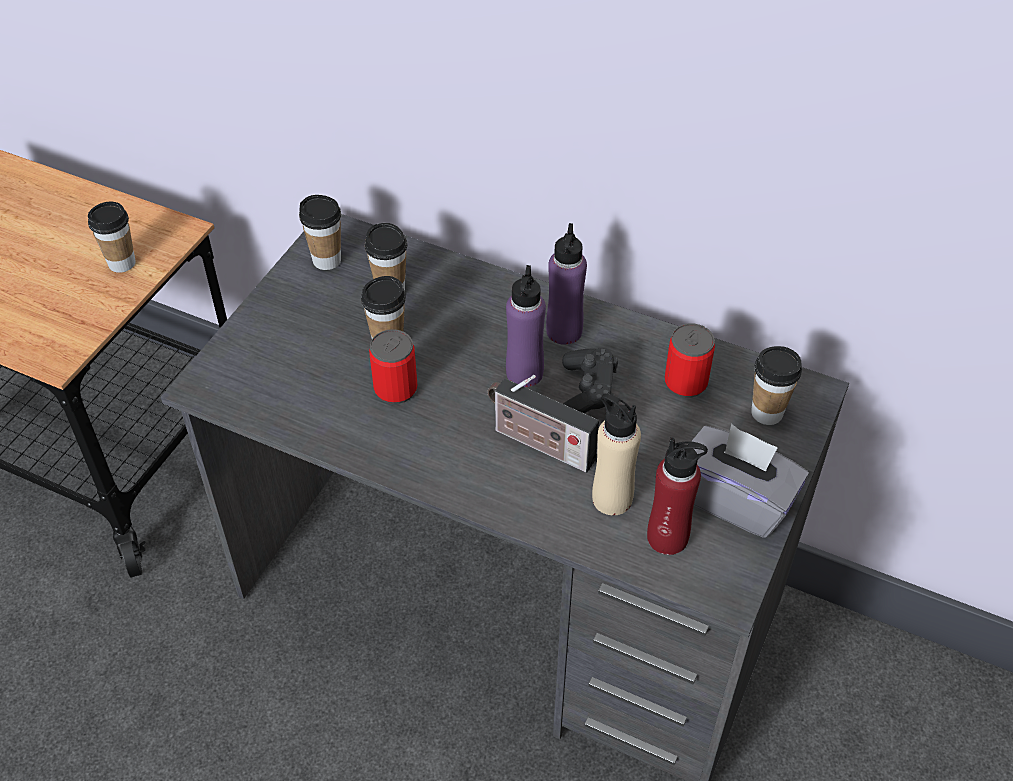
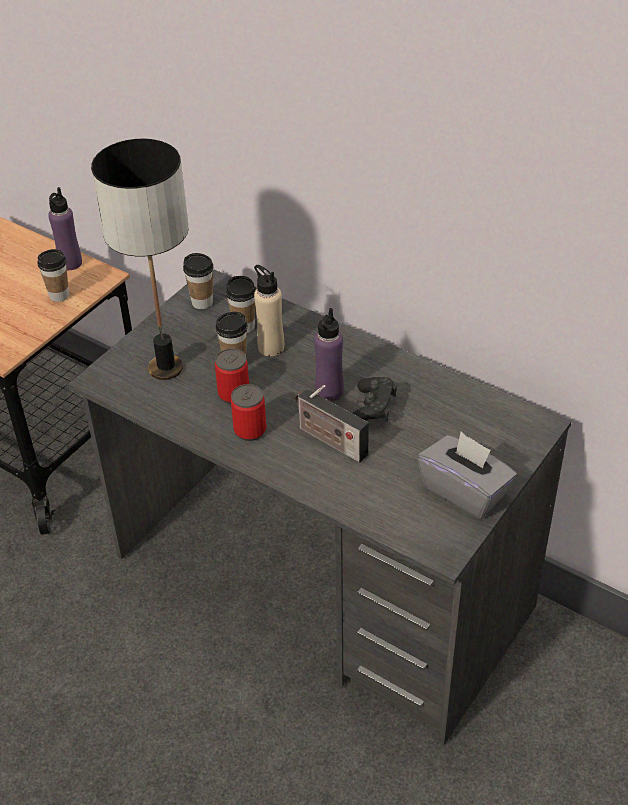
camera: 10 degrees right, 5 degrees down
(295, 361) = (166, 368): none -> table lamp
(564, 331) = (365, 366): purple bottle -> purple bottle (70, 263)
(612, 498) = (374, 482): beige bottle -> beige bottle (271, 347)
(667, 537) = (409, 512): red bottle -> none
(685, 383) = (447, 409): can -> can (250, 430)
(767, 413) = (503, 435): cup -> none

